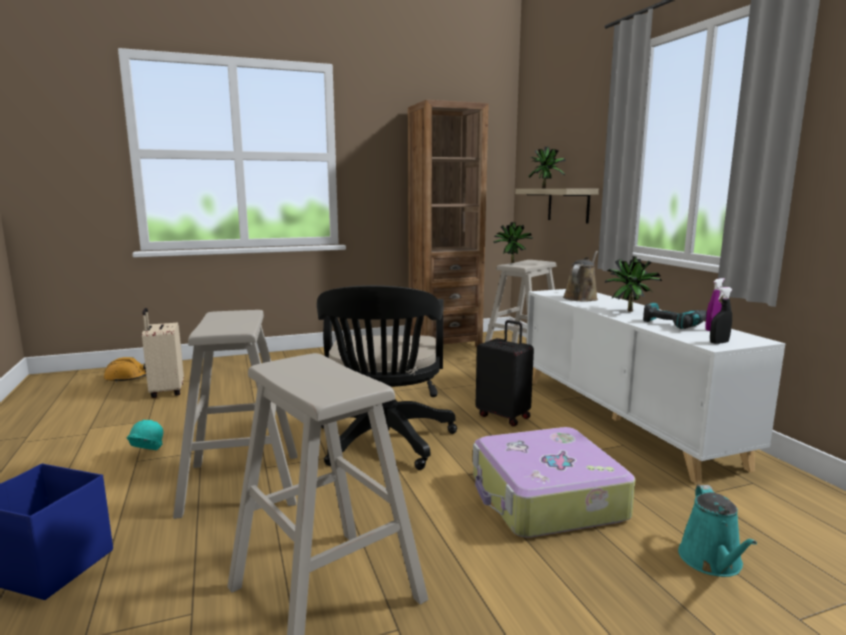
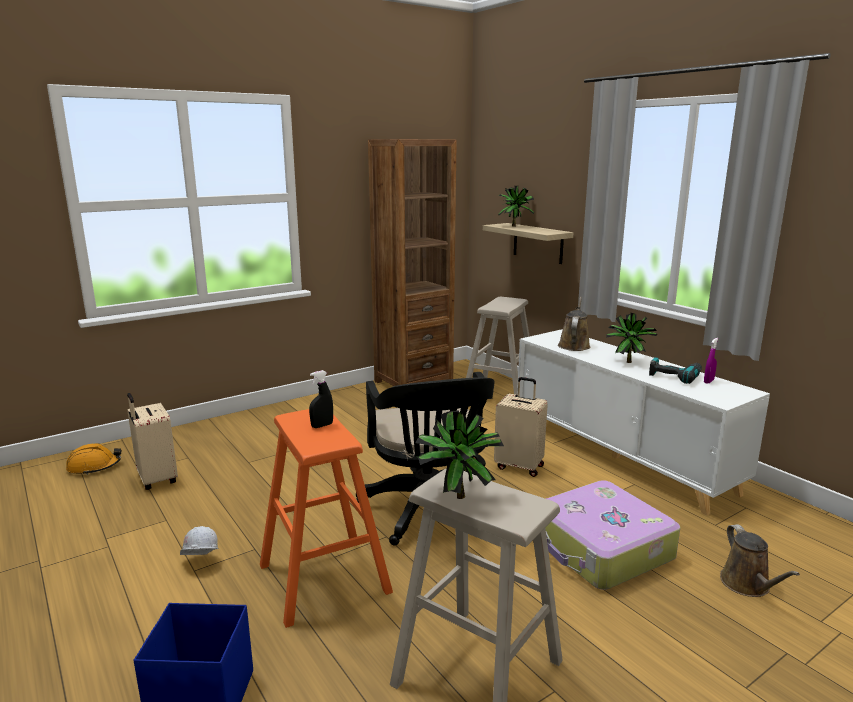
camera: 15 degrees left, 5 degrees up
(146, 456) = (200, 563): turquoise hard hat -> white hard hat
(241, 483) = (323, 578): beige stool -> orange stool
(504, 416) = (520, 466): black suitcase -> beige suitcase
(510, 262) = (487, 303): potted plant -> potted plant (456, 495)
(712, 562) = (747, 585): turquoise watering can -> brown watering can
(719, 342) = (723, 398): black spray bottle -> black spray bottle (322, 425)

